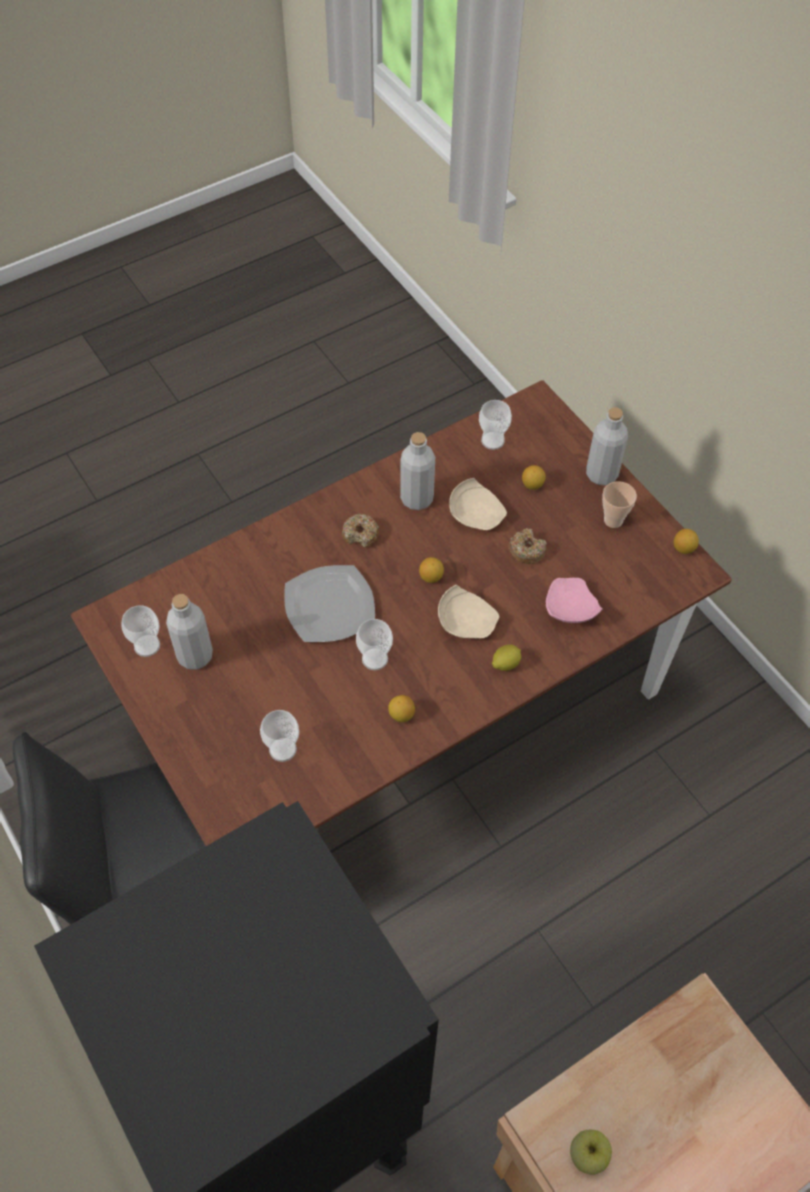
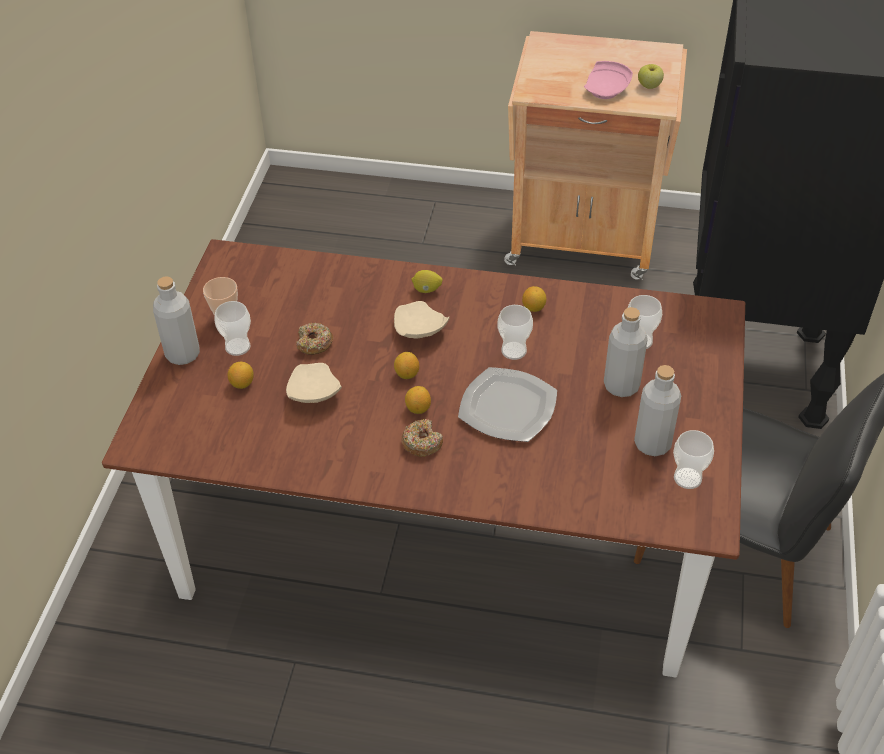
camera: 135 degrees left, 10 degrees down
(417, 498) = (342, 438): grey bottle -> grey bottle (621, 386)
(492, 441) = (219, 440): cup -> cup (237, 347)
(569, 609) = (340, 290): pink plate -> pink plate (606, 89)
(683, 548) = (210, 272): lemon -> lemon (418, 408)

